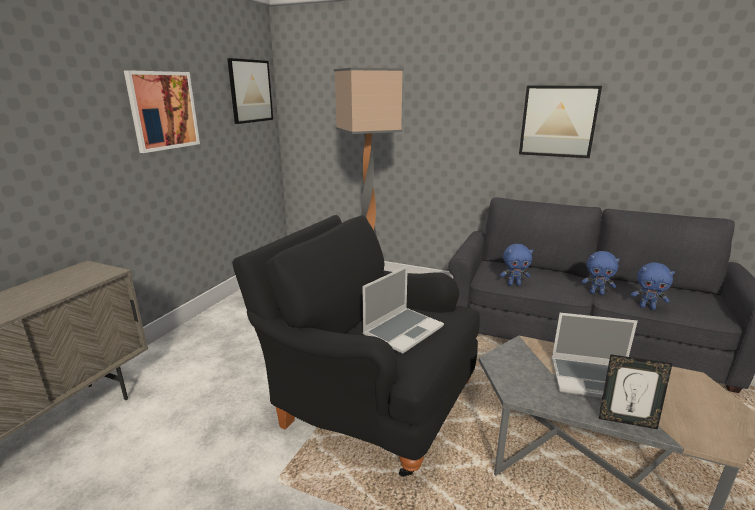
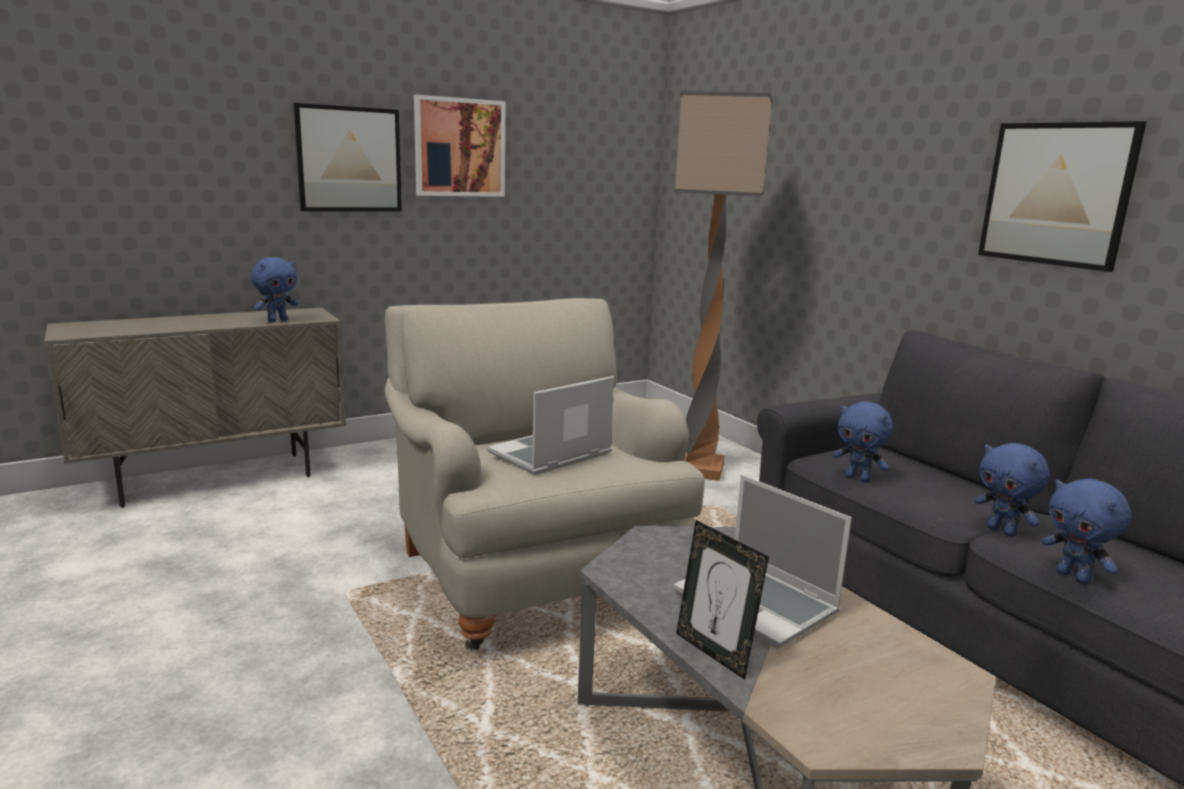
camera: 35 degrees right, 5 degrees down
(73, 285) = (277, 320): none -> blue plush toy
(250, 91) = (610, 134): picture -> picture (349, 159)
(367, 402) = (530, 571): black armchair -> beige armchair
(403, 330) = (549, 454): laptop -> laptop turned 150 degrees clockwise

